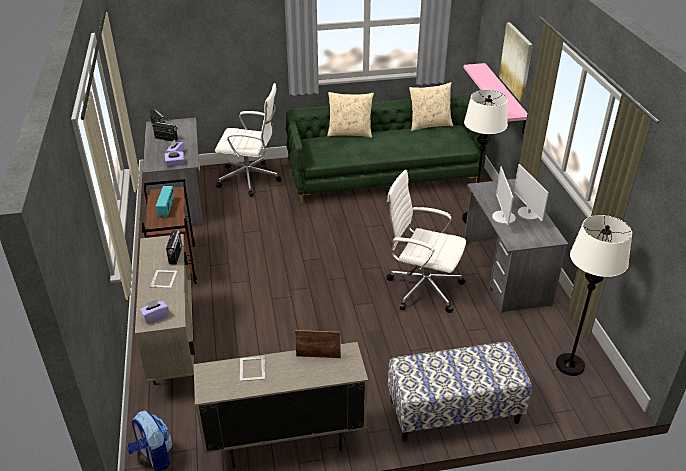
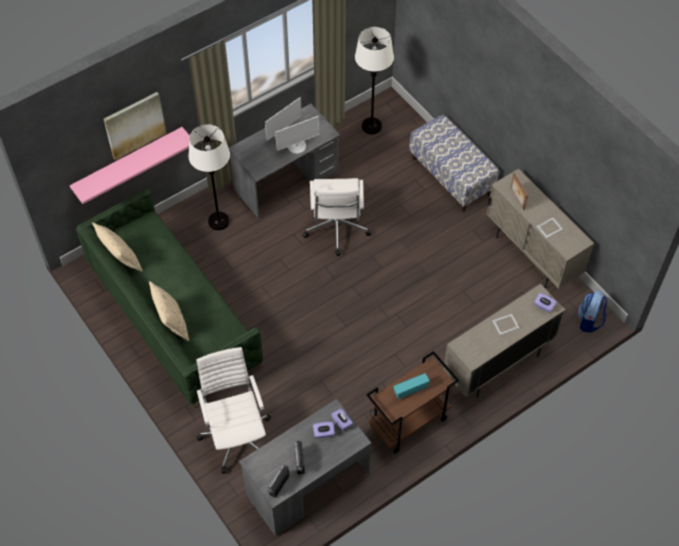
camera: 115 degrees left, 20 degrees up
(175, 255) = (475, 333): radio -> none

